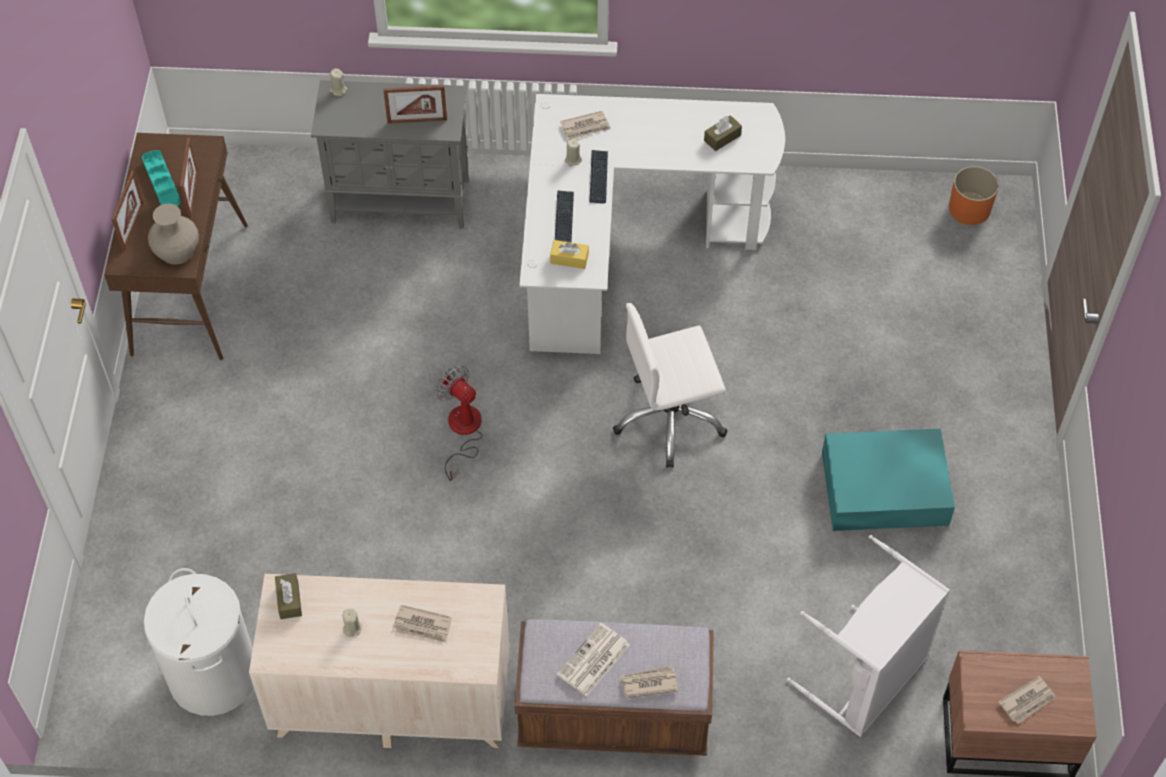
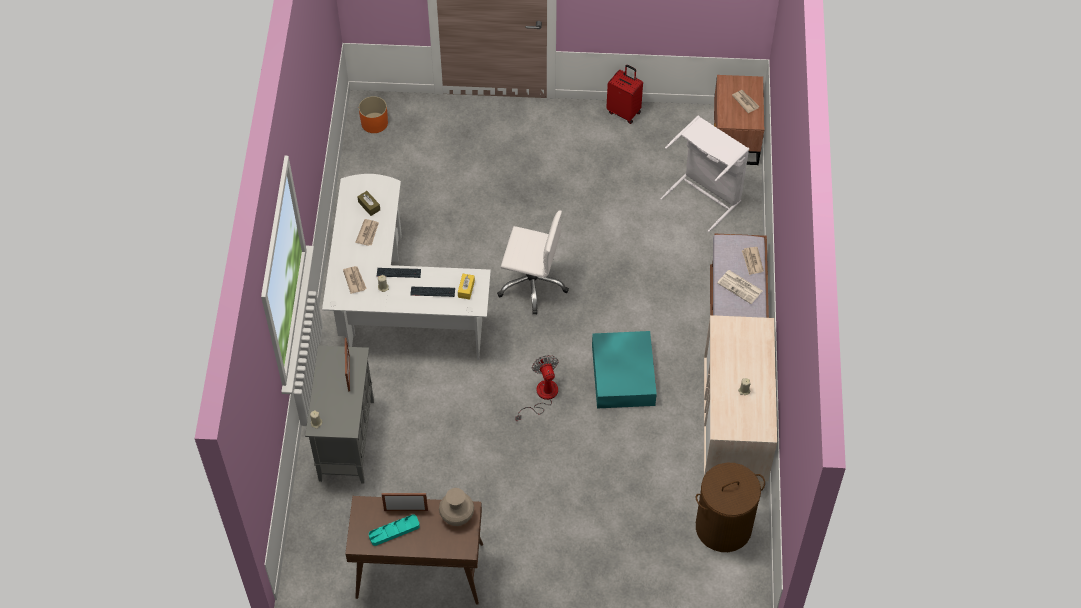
camera: 90 degrees left, 0 degrees up
(132, 226) = (434, 546): picture frame -> none
(214, 675) = (723, 526): white laundry basket -> brown laundry basket
(289, 600) = (727, 424): brown tissue box -> none
(423, 626) = (740, 355): newspaper -> newspaper (368, 233)
(462, 432) = (542, 396): fan -> fan turned 120 degrees clockwise
(669, 419) = (532, 284): white office chair -> white office chair turned 60 degrees counterclockwise
(886, 489) = (581, 179): turquoise storage box -> turquoise storage box (623, 374)
(1042, 556) = (624, 112): none -> red suitcase

